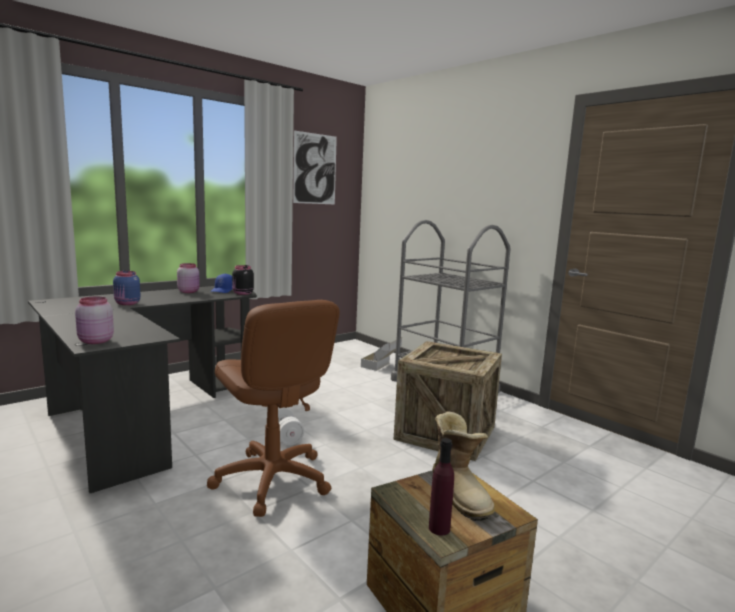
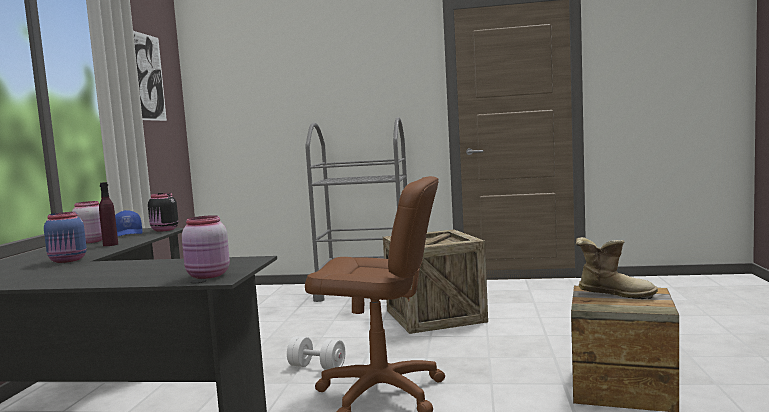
camera: 40 degrees left, 5 degrees down
(381, 367) = (282, 296): cardboard box -> none
(439, 528) = (647, 307): purple bottle -> purple bottle (110, 245)

